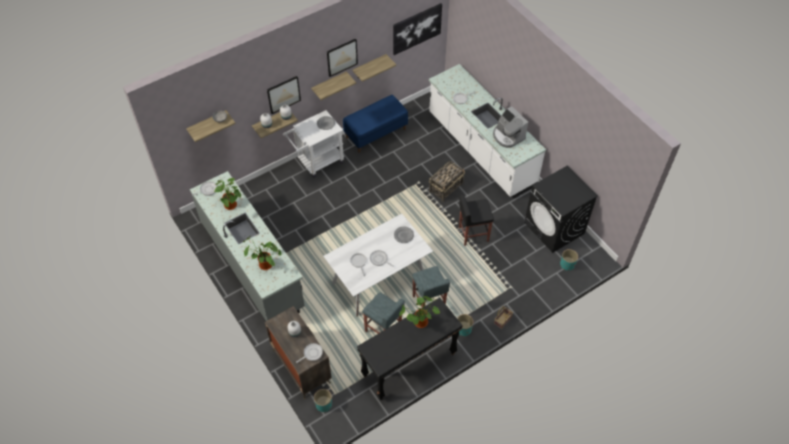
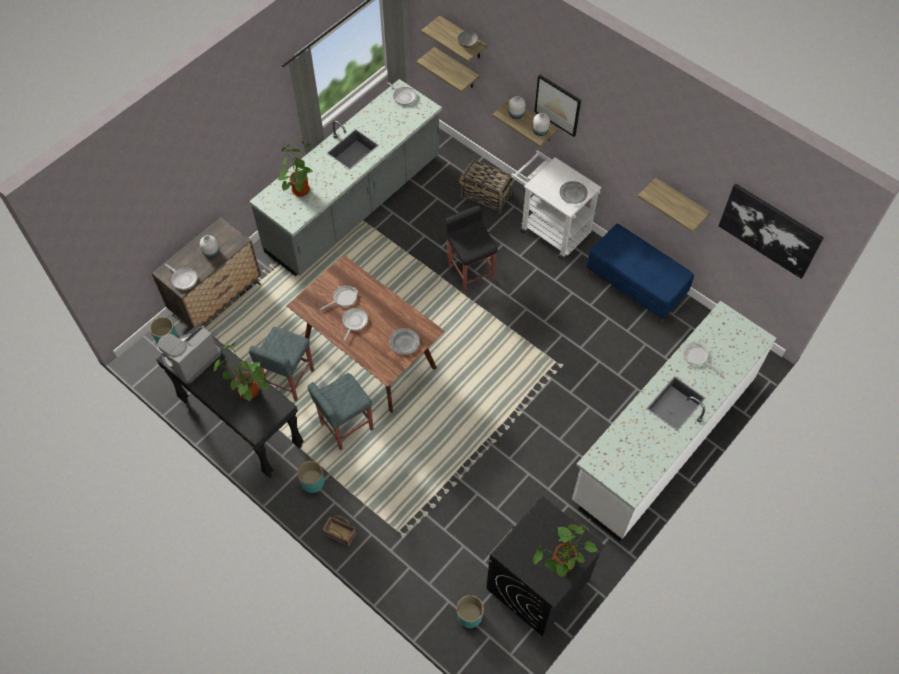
camera: 75 degrees right, 5 degrees up
(232, 206) = (385, 128): potted plant -> potted plant (562, 564)
(329, 84) = (618, 161): shelf -> shelf (456, 69)
(342, 57) = (647, 144): picture -> none
(379, 280) = (368, 355): white dining table -> brown dining table
(446, 187) = (565, 405): basket -> basket (486, 195)
(473, 234) = (486, 462): black stool -> black stool (470, 272)
(508, 136) = (640, 442): coffee machine -> coffee machine (191, 358)

